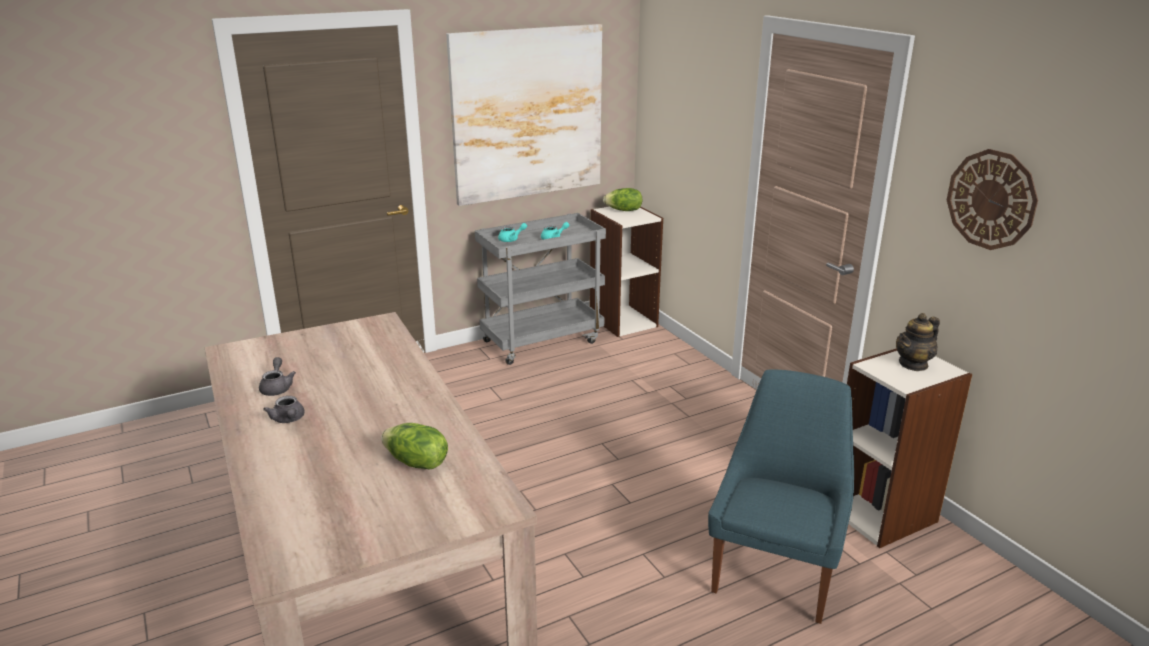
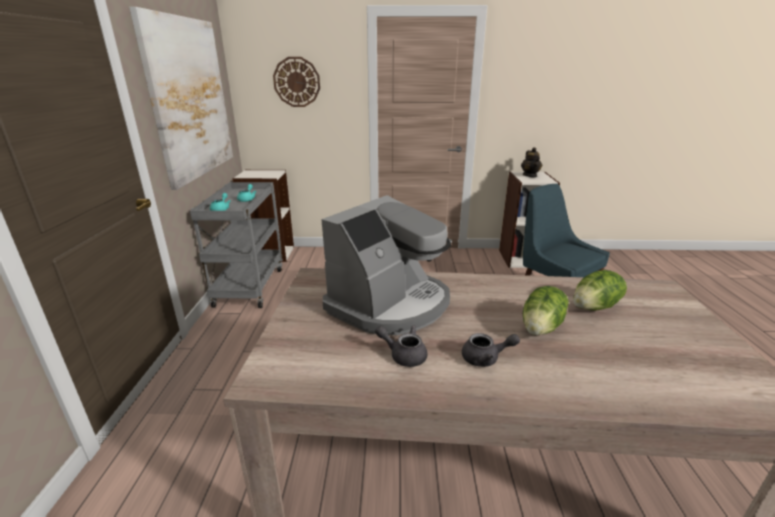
camera: 60 degrees left, 0 degrees up
(352, 364) = (390, 304): none -> coffee machine
(624, 210) = (254, 173): lettuce -> lettuce (542, 327)
(991, 199) = (543, 84): wall clock -> wall clock (296, 82)

